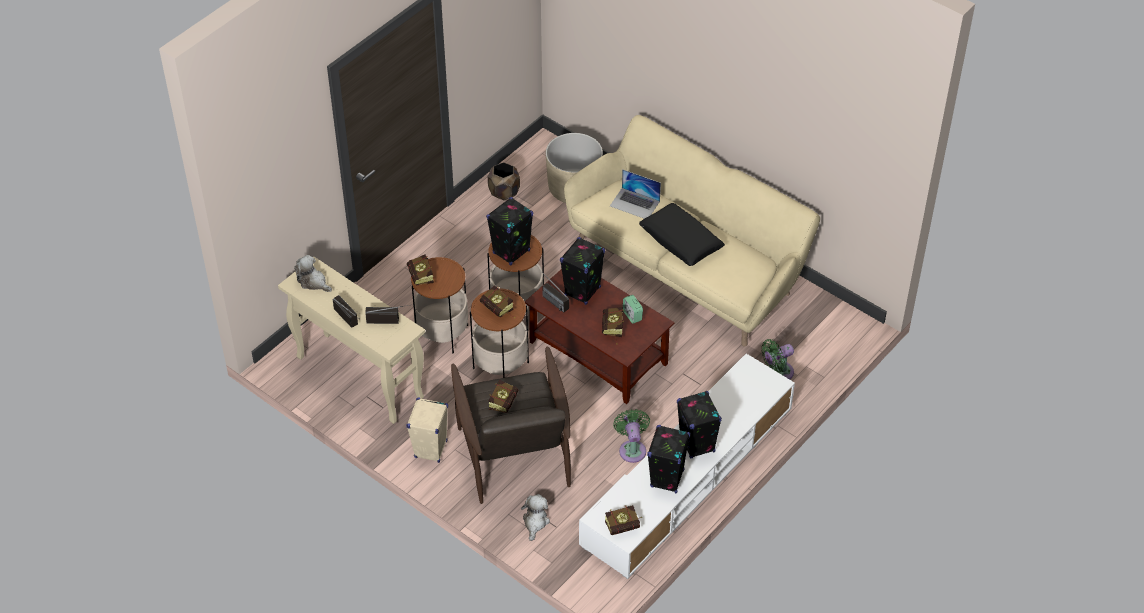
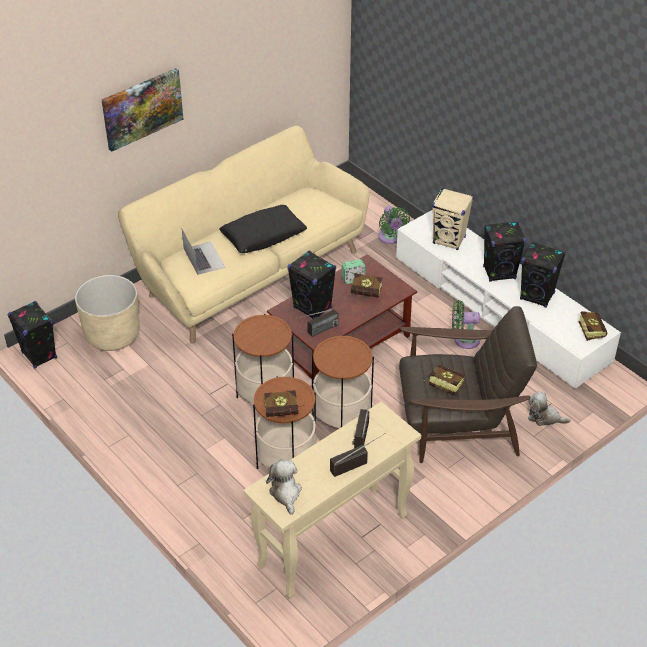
camera: 80 degrees left, 5 degrees down
(313, 282) = (285, 493): plush toy -> plush toy turned 120 degrees clockwise
(431, 449) = (444, 488): beige speaker -> beige speaker (449, 240)
(499, 311) = (346, 355): book -> none
(503, 192) = (94, 389): brown planter -> none
(511, 252) = (264, 337): black speaker -> black speaker (39, 356)
(635, 203) = (204, 258): laptop -> laptop turned 60 degrees counterclockwise
(681, 59) = (142, 108): none -> picture

